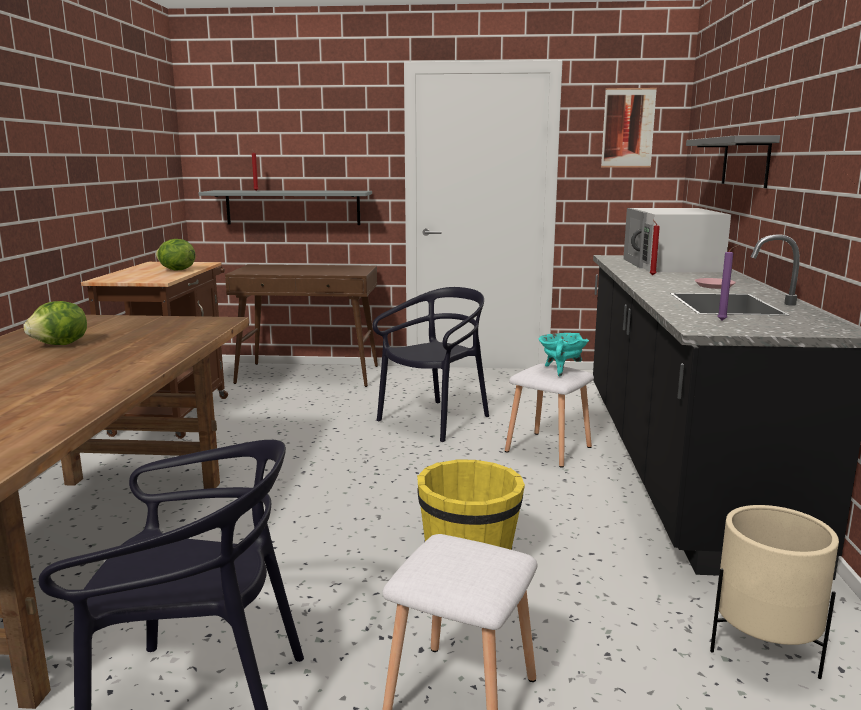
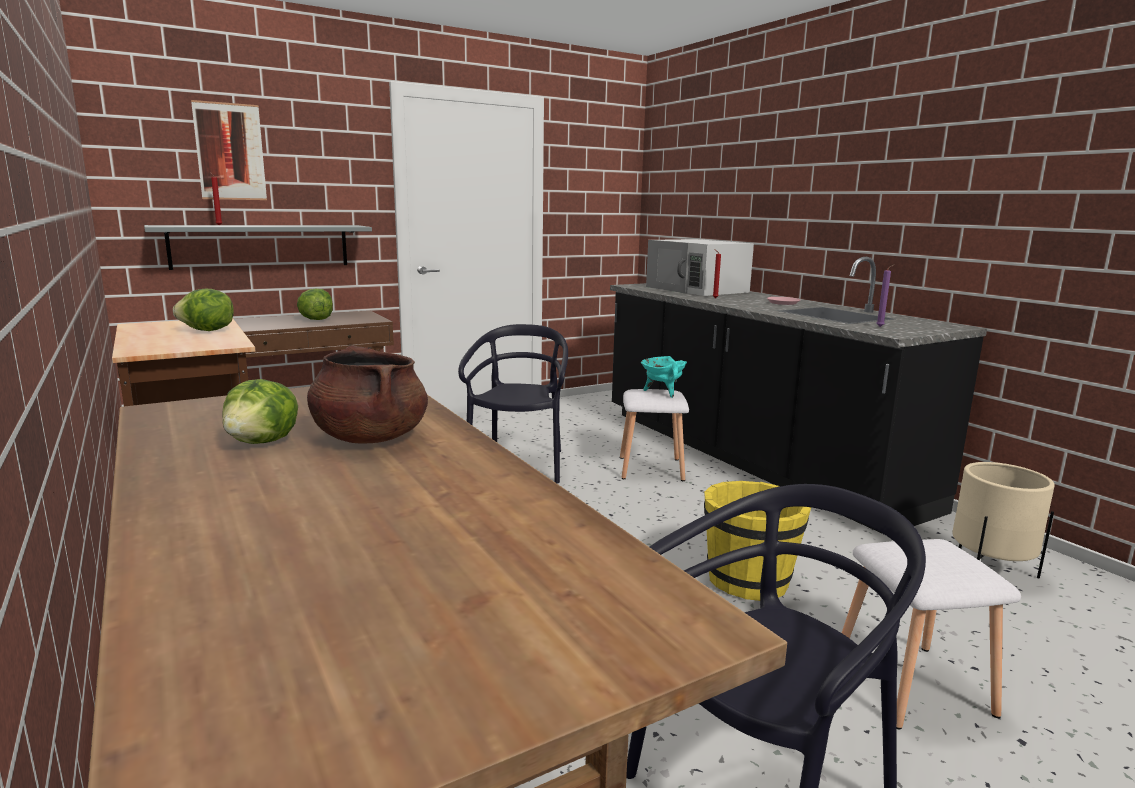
camera: 35 degrees left, 0 degrees up
(115, 352) = (370, 437): none -> brown cooking pot
(317, 269) = (316, 319): none -> lettuce
(628, 128) = (598, 166): picture -> picture (230, 152)
(745, 162) = (756, 199): grey shelf -> none

